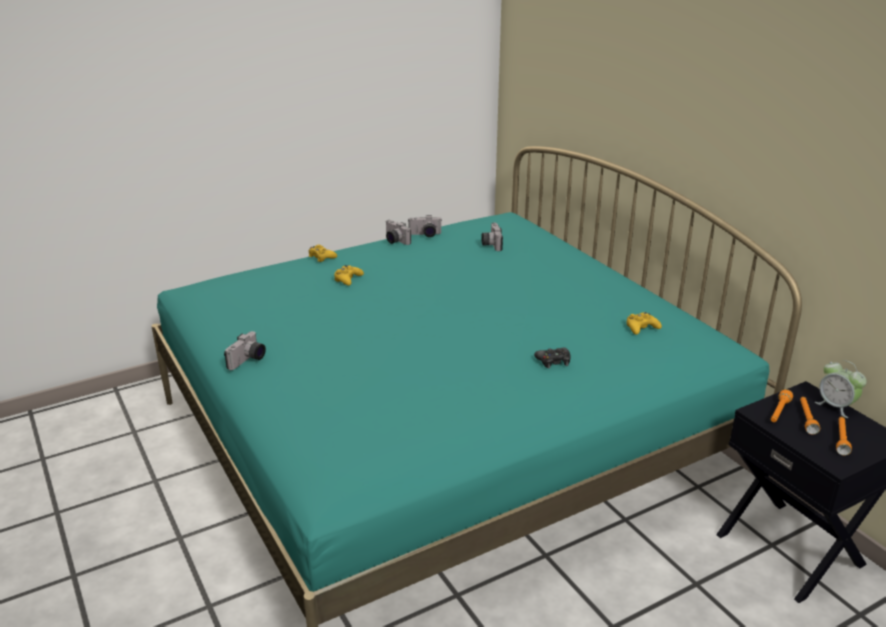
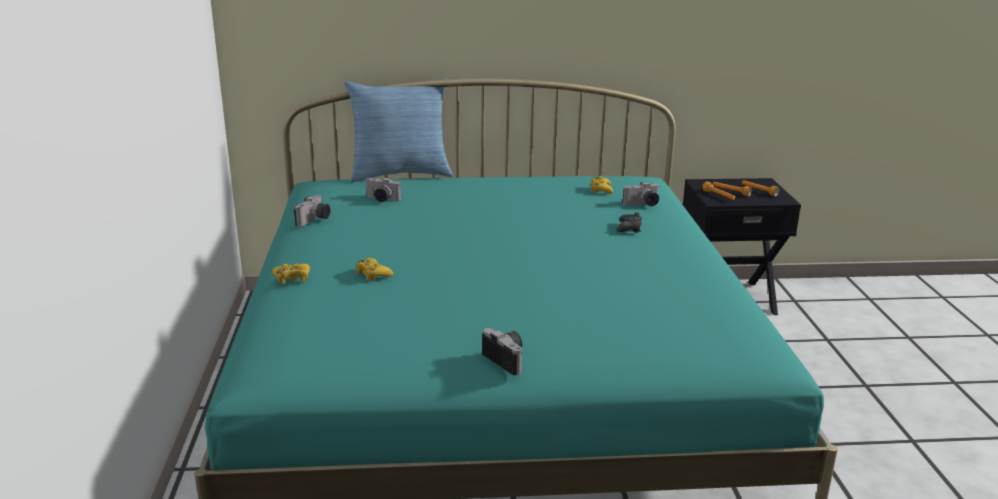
camera: 65 degrees left, 5 degrees down
(394, 241) = (306, 236): camera -> camera (642, 205)
(563, 236) = (400, 174): none -> pillow
(835, 406) = (721, 181): alarm clock -> none

